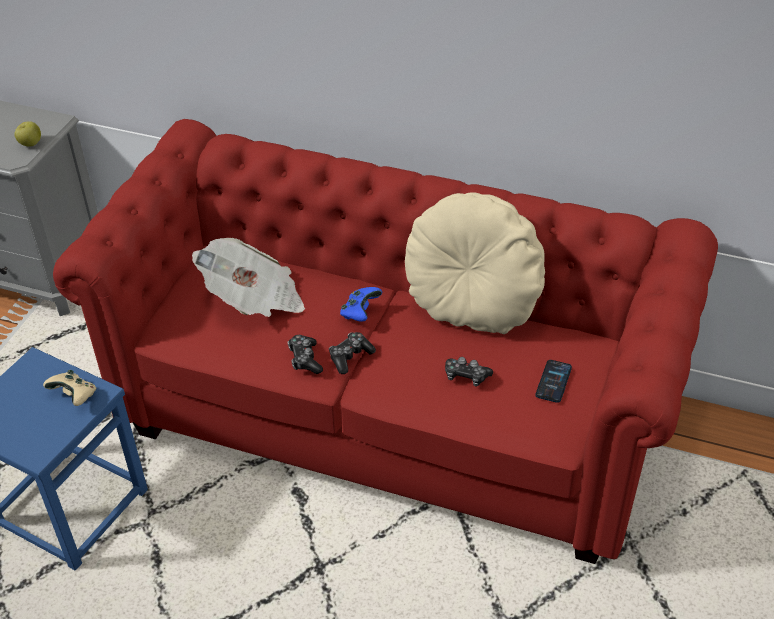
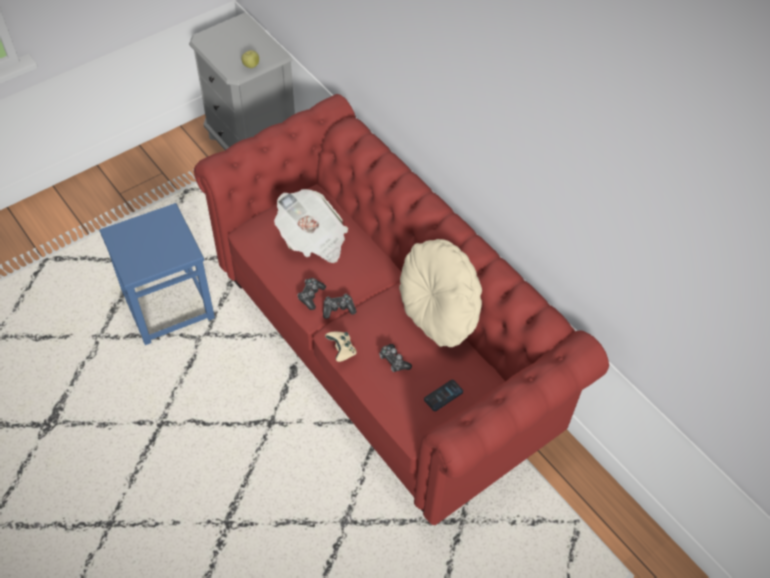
camera: 30 degrees right, 10 degrees up
(75, 396) = (175, 248): beige game controller -> beige game controller (341, 350)
(360, 312) = (367, 282): blue game controller -> none

